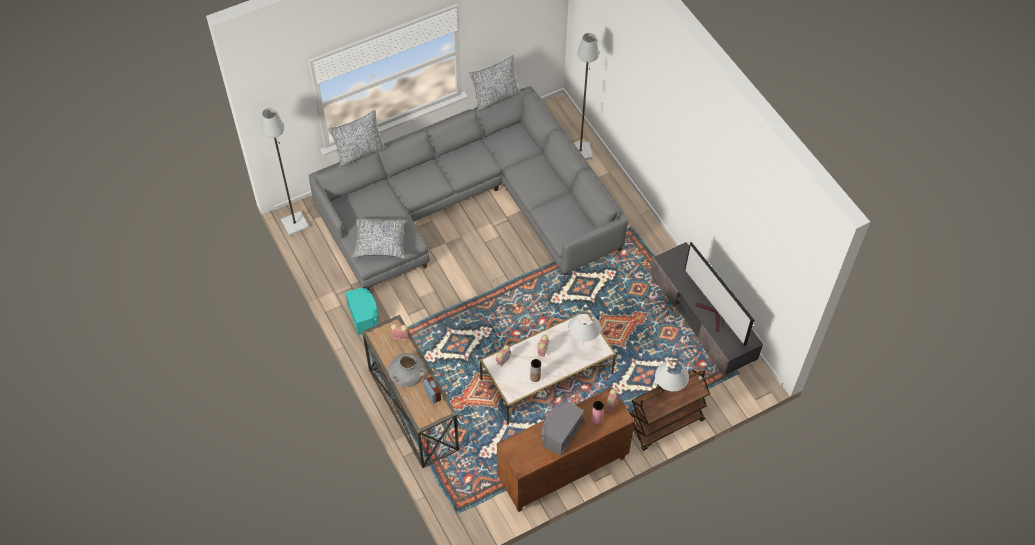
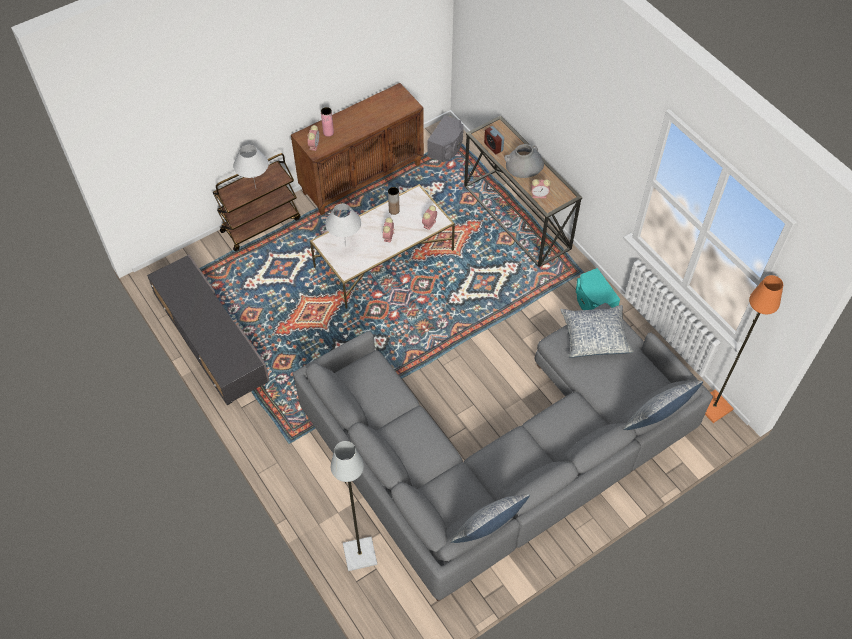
camera: 175 degrees right, 0 degrees up
(295, 223) = (714, 407): grey floor lamp -> orange floor lamp
(560, 432) = (363, 119): grey speaker -> grey speaker (446, 148)
(713, 315) = (198, 301): television -> none

